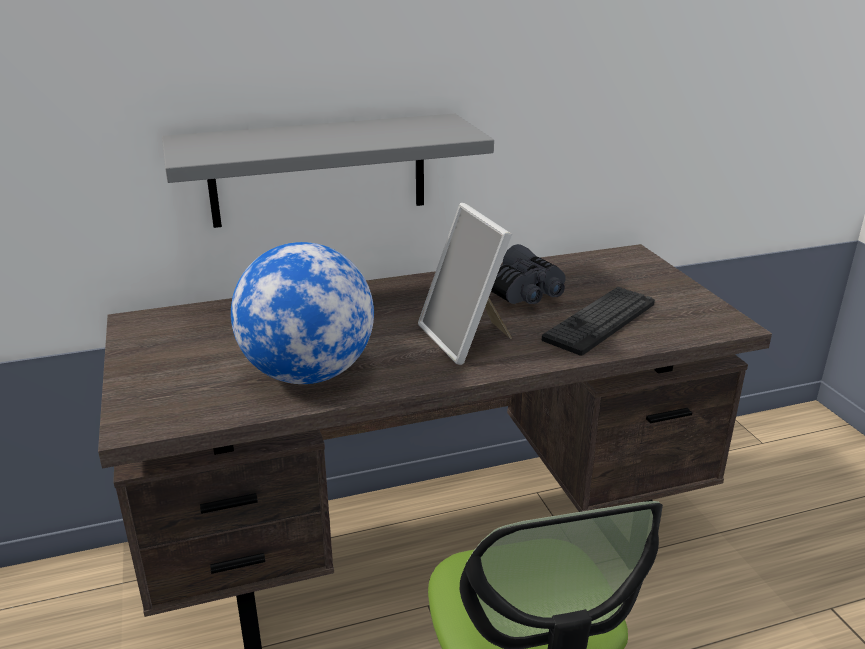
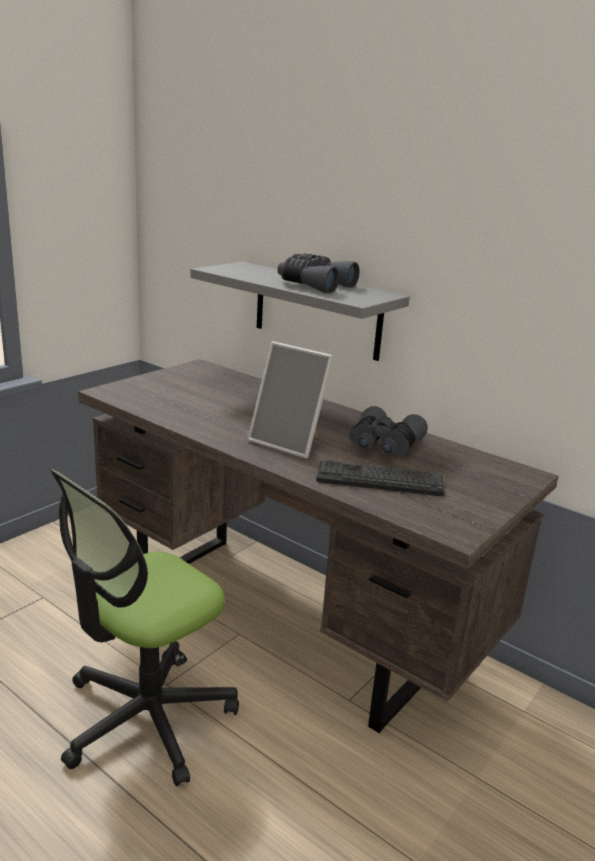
camera: 55 degrees right, 5 degrees down
(308, 374) = (193, 412): globe -> none
(360, 133) = (314, 285): none -> grey binoculars
(467, 339) = (290, 442): picture frame -> picture frame turned 90 degrees counterclockwise

